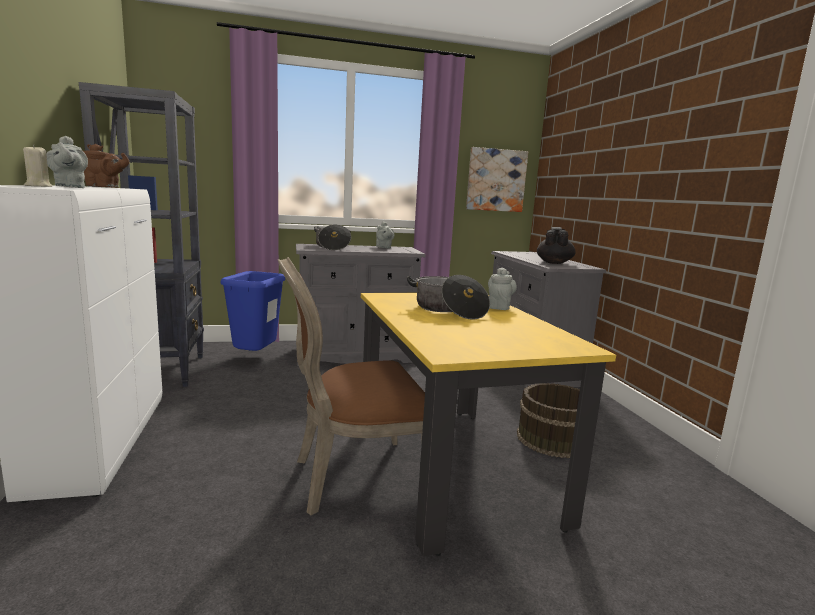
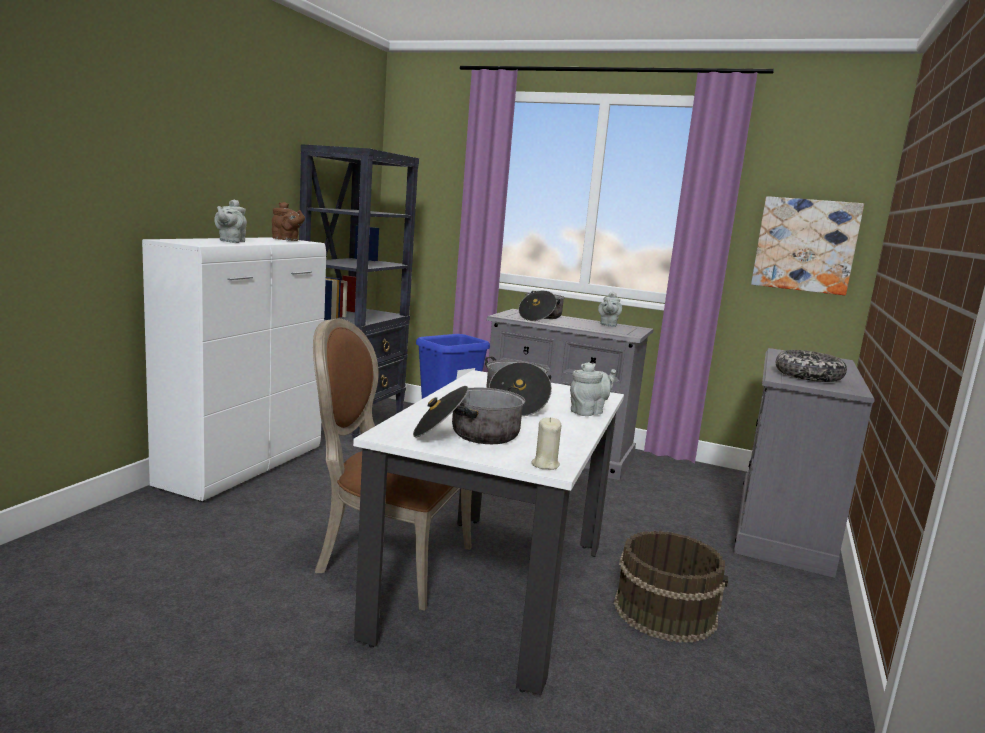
camera: 35 degrees right, 0 degrees up
(38, 186) = (200, 241): beige candle -> beige candle (545, 464)
(451, 467) = (493, 589): yellow dining table -> white dining table
(488, 339) = (468, 435): none -> cooking pot
(554, 263) = (808, 376): black teapot -> bowl

